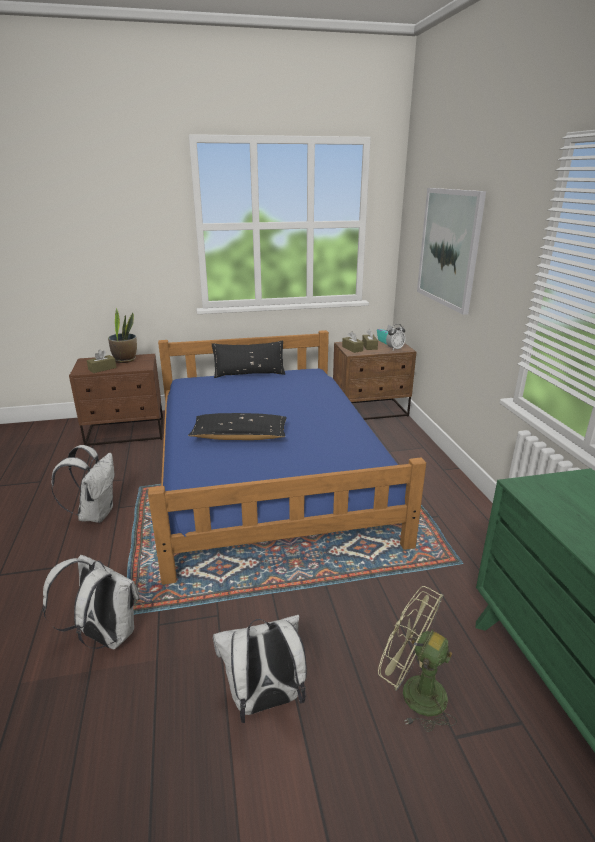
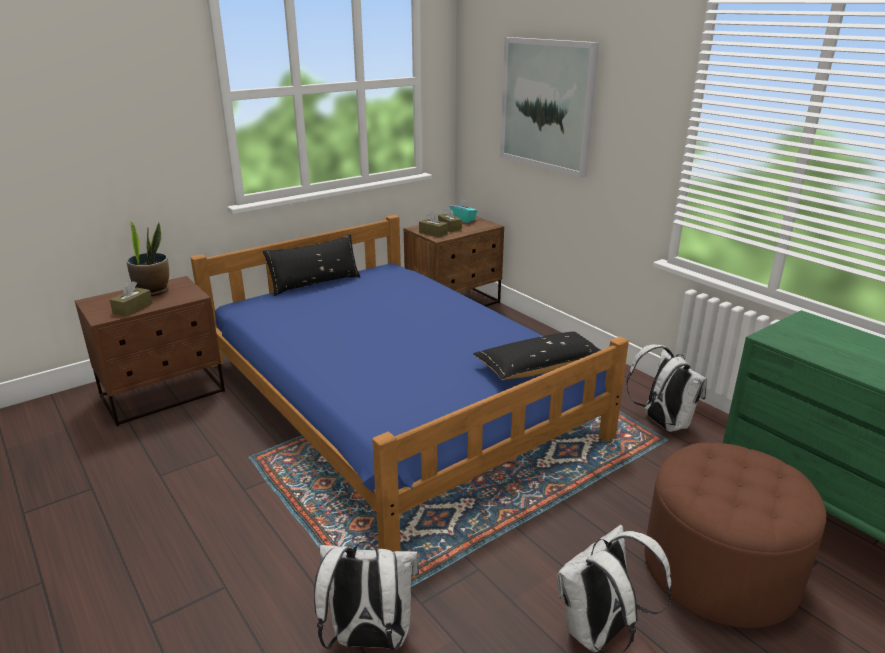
camera: 25 degrees left, 0 degrees up
(95, 513) = (219, 506): white backpack -> white backpack (662, 423)
(239, 436) = (383, 358): black pillow -> black pillow (539, 367)
(394, 349) = (479, 226): alarm clock -> none
(413, 692) = (719, 570): green fan -> brown ottoman

